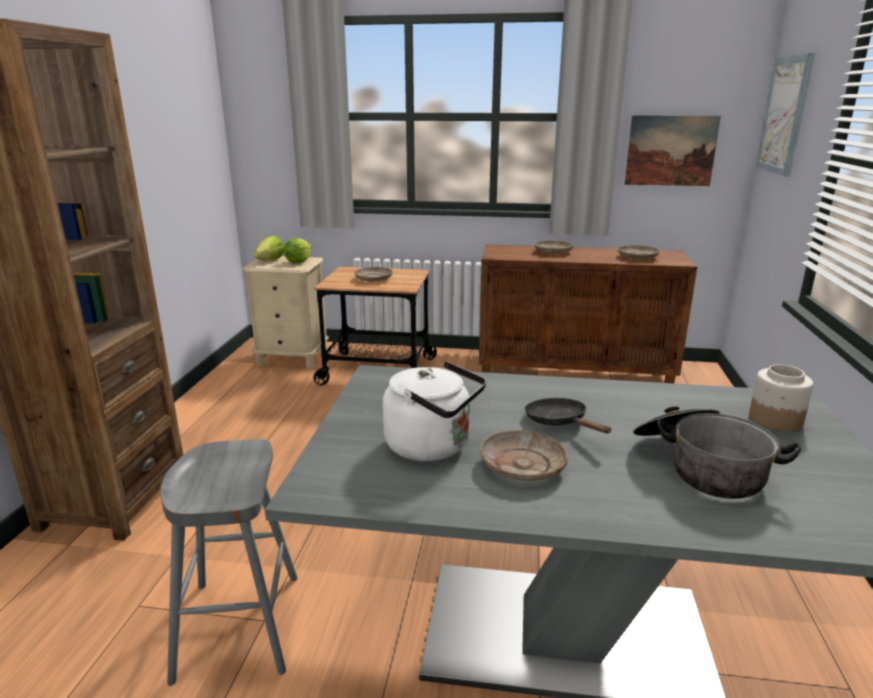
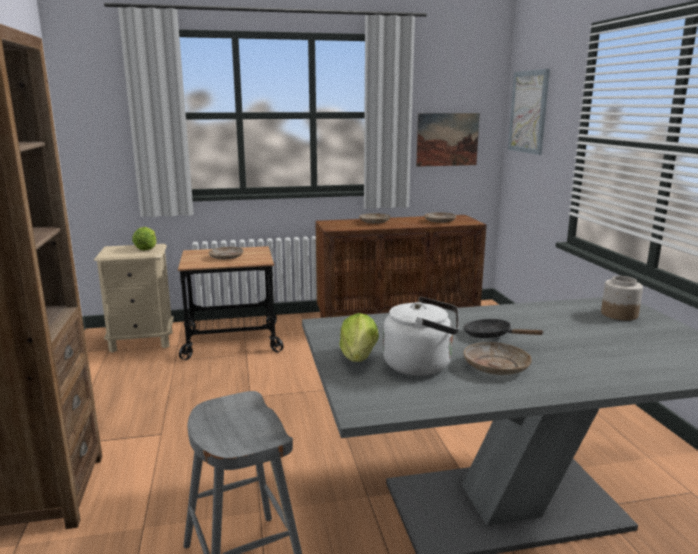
camera: 20 degrees left, 5 degrees down
(270, 260) = (117, 250): lettuce -> lettuce (358, 358)
(700, 467) = (604, 348): cooking pot -> none

